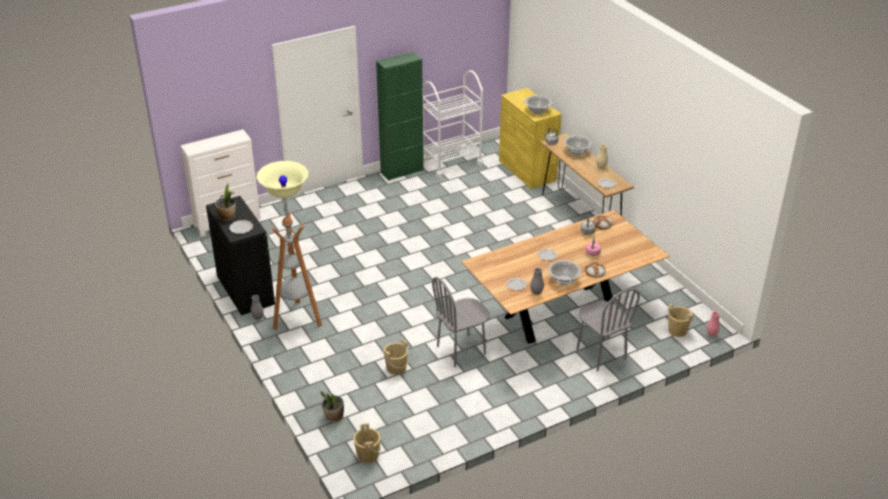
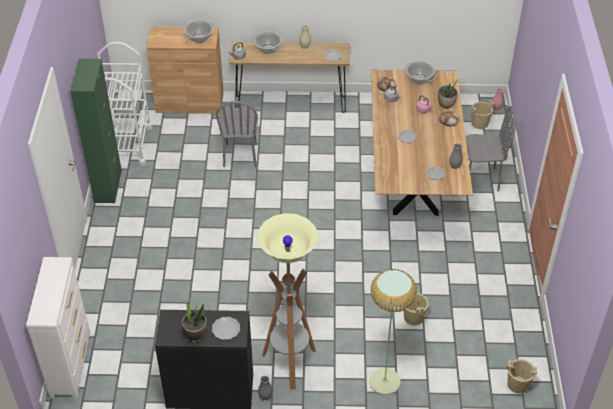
camera: 60 degrees left, 10 degrees up
(315, 374) = (384, 381): none -> floor lamp
(334, 417) = (453, 390): potted plant -> potted plant (446, 104)
(461, 350) = (418, 262): grey chair -> grey chair (240, 155)
(527, 170) = (189, 102): yellow cabinet -> brown cabinet
(564, 280) = (448, 143): cooking pot -> cooking pot (419, 79)

